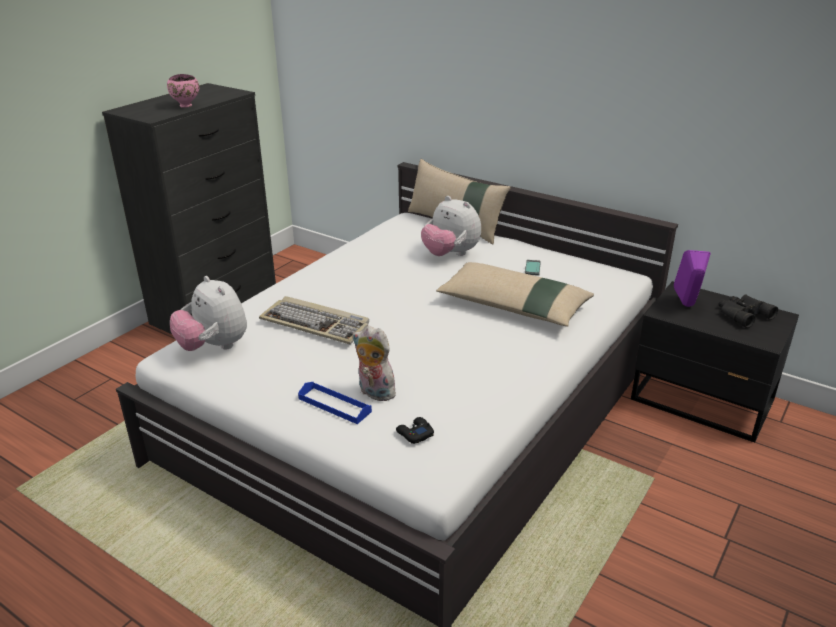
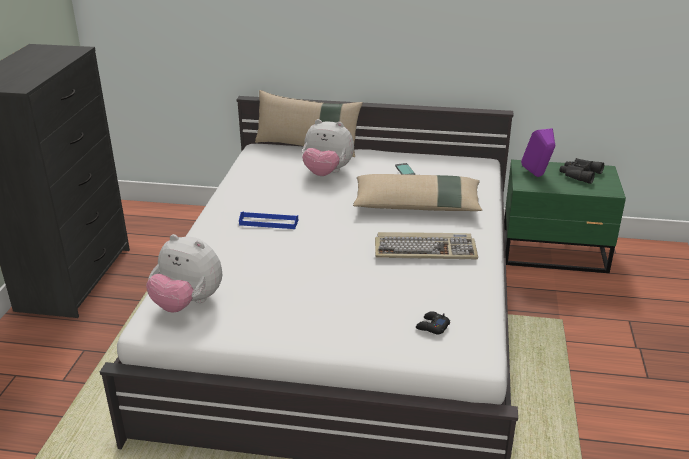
camera: 25 degrees left, 0 degrees up
(186, 106) = (41, 70): pink bowl -> none
(316, 323) = (266, 259): keyboard -> keyboard (425, 249)
(334, 405) = (346, 323): blue tray -> blue tray (268, 222)
(374, 393) = (369, 304): plush toy -> none
(703, 402) = (555, 253): black nightstand -> green nightstand

